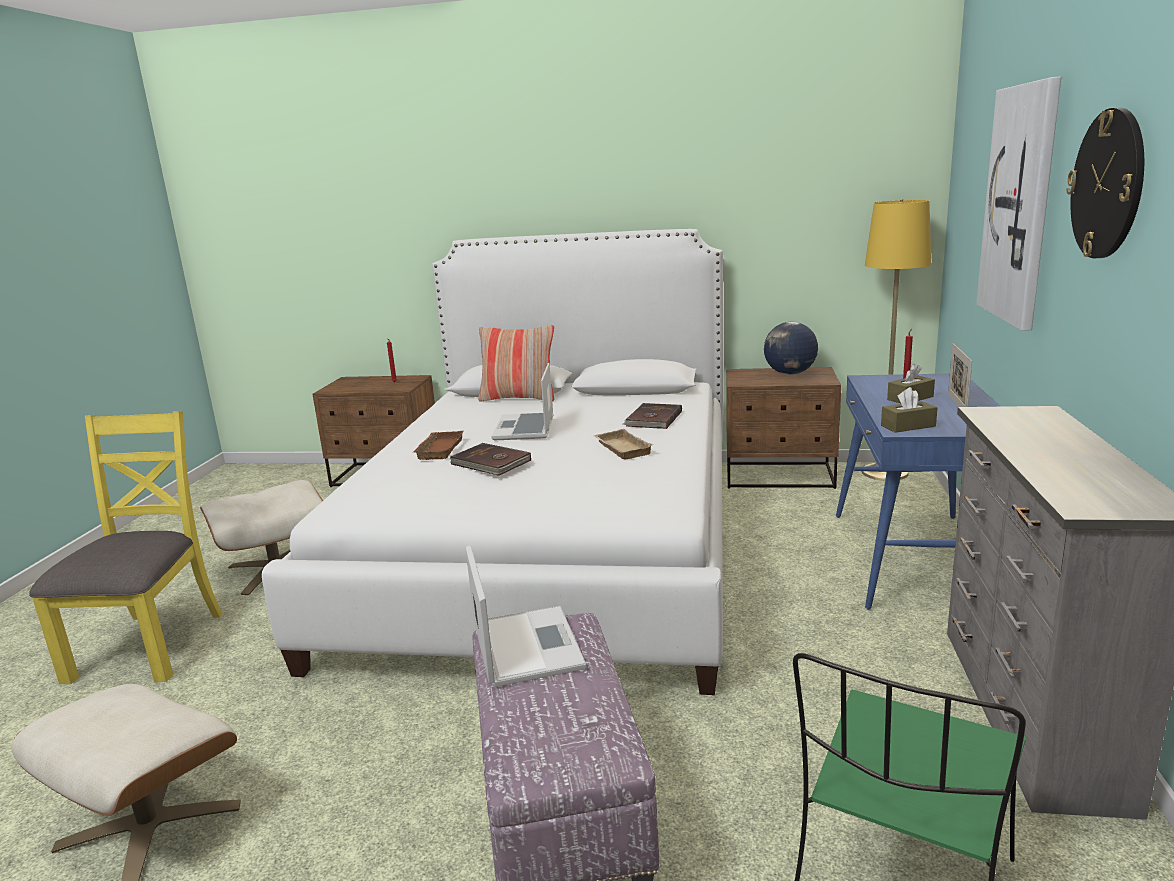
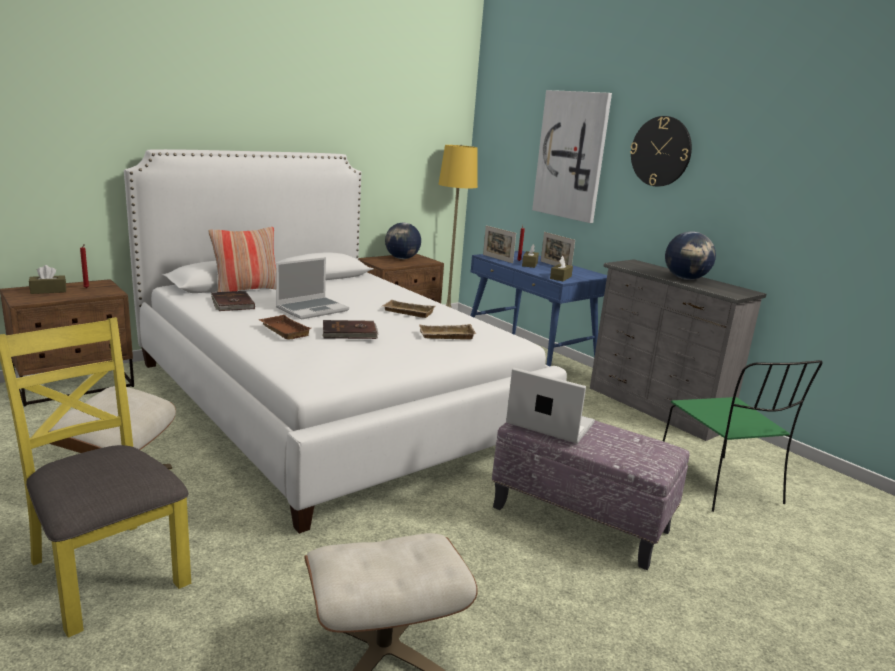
camera: 50 degrees left, 0 degrees up
(364, 382) = (48, 291): none -> brown tissue box
(525, 429) = (312, 309): laptop -> laptop turned 90 degrees counterclockwise
(590, 489) = (446, 336): none -> beige tray
(653, 419) = (382, 293): brown book -> brown book (231, 303)
(875, 384) = (497, 258): none -> picture frame
(1062, 457) = (685, 279): none -> globe

